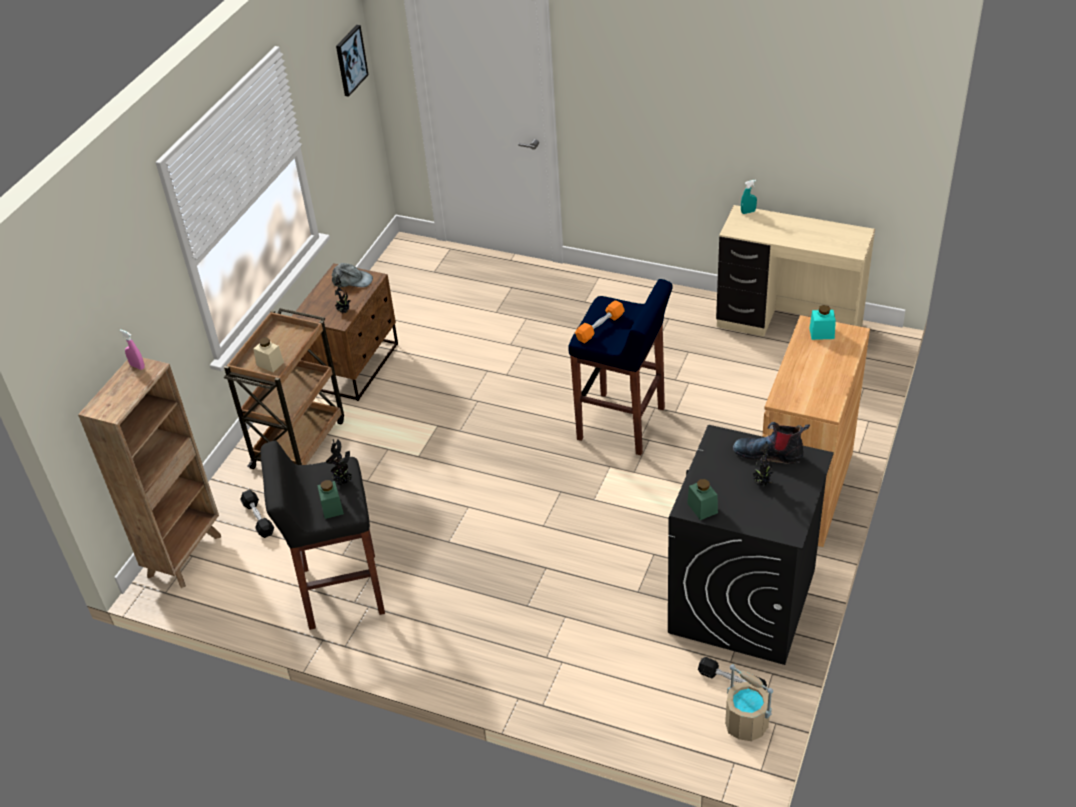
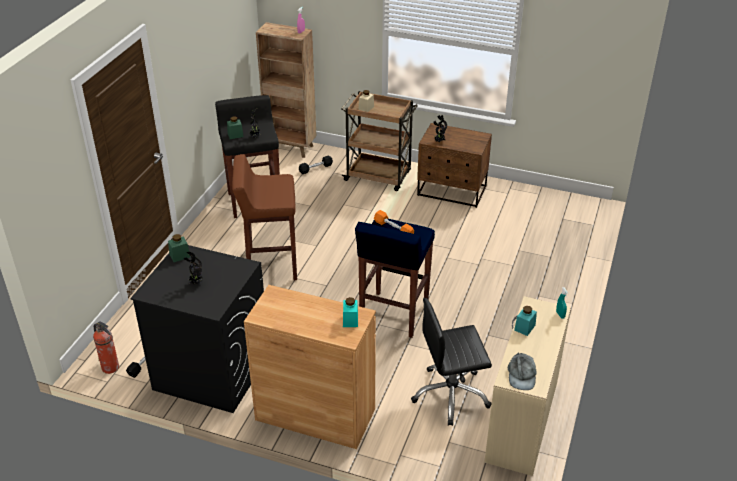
camera: 85 degrees right, 5 degrees down
(350, 60) = (607, 46): picture -> none
(352, 280) = (472, 142): grey cap -> grey cap (521, 375)
(512, 556) = (271, 265): none -> brown stool
(746, 724) = (111, 368): beige bucket -> fire extinguisher
(758, 377) = (451, 395): none -> black office chair
(769, 453) = (224, 288): boot -> none
(772, 236) = (524, 327): none -> turquoise jar

